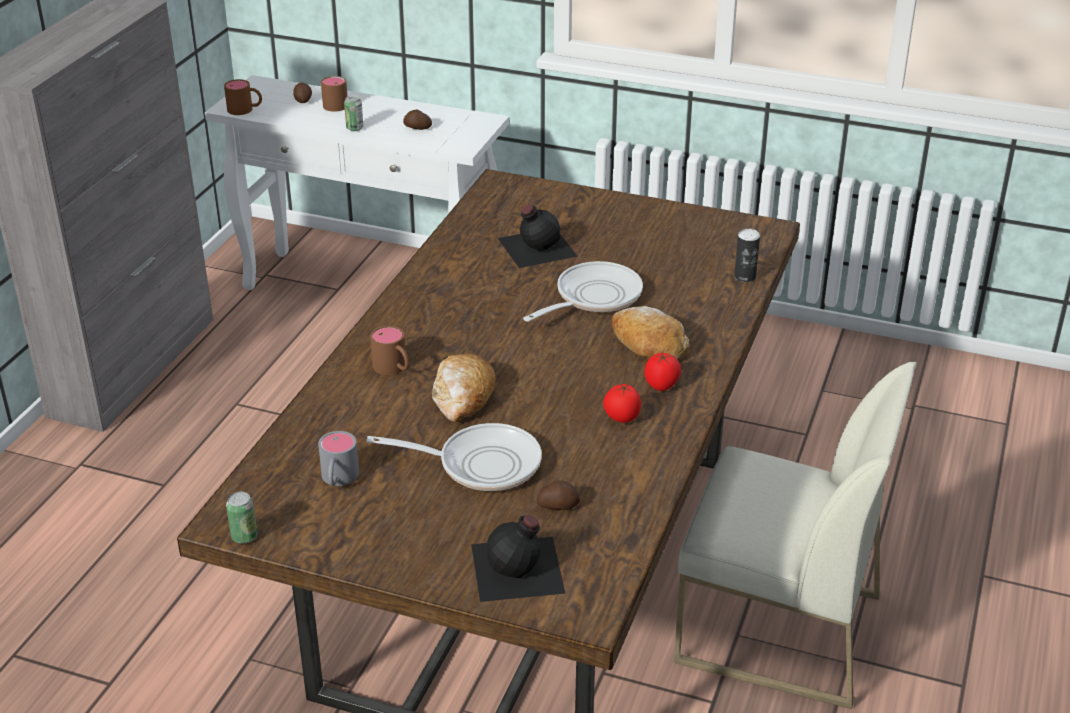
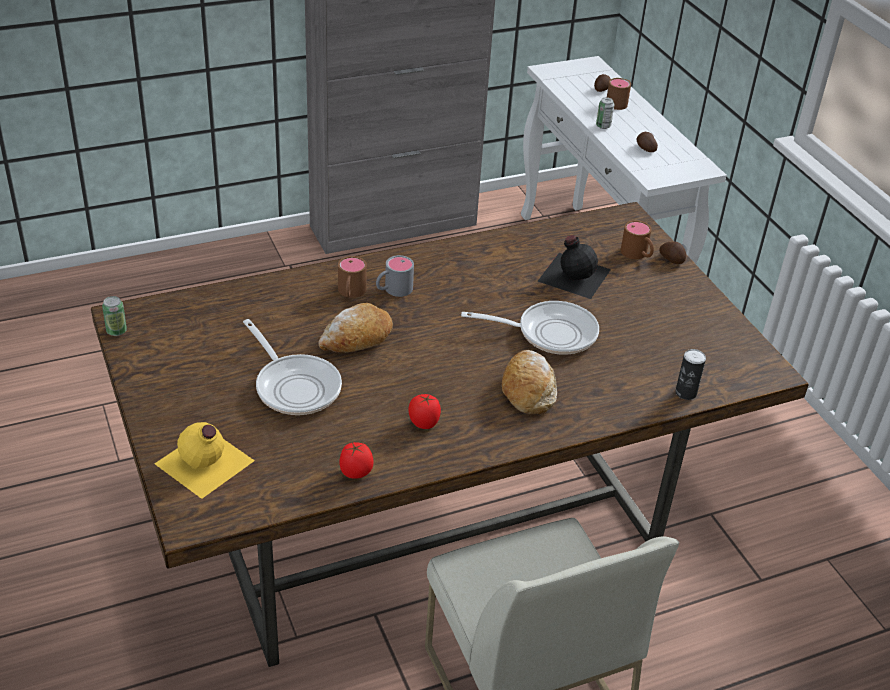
camera: 45 degrees right, 5 degrees up
(245, 110) = (554, 77): brown mug -> brown mug (637, 255)
(338, 479) = (210, 335): grey mug -> grey mug (393, 290)
(519, 569) = (204, 463): black bottle -> yellow bottle
(558, 505) = (290, 445): potato -> potato (672, 259)
(661, 386) = (487, 422): tomato -> tomato (356, 473)

